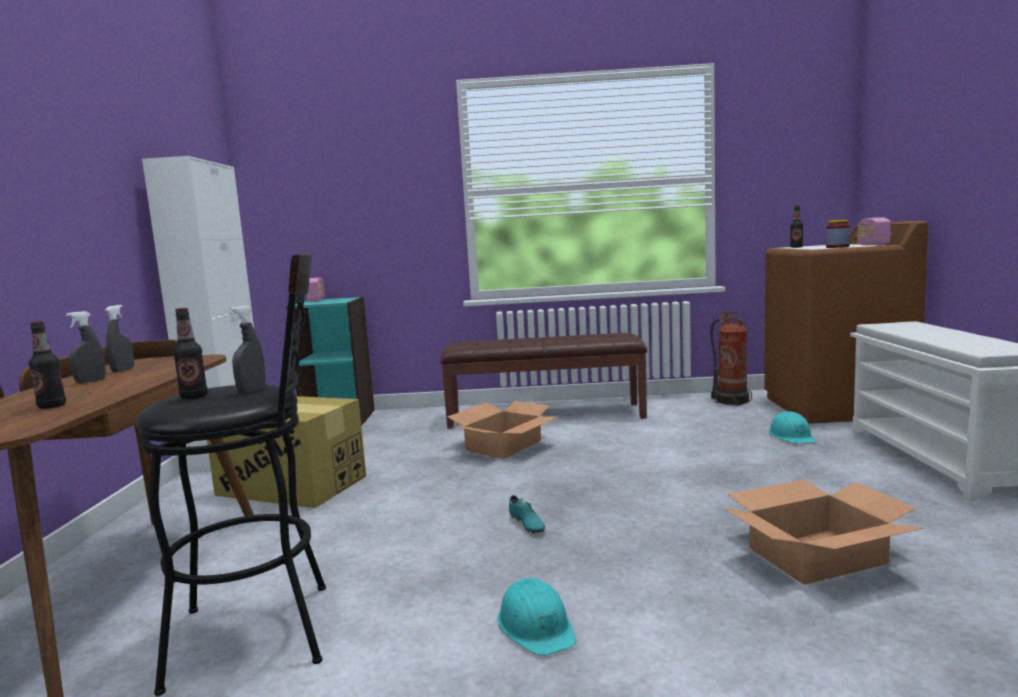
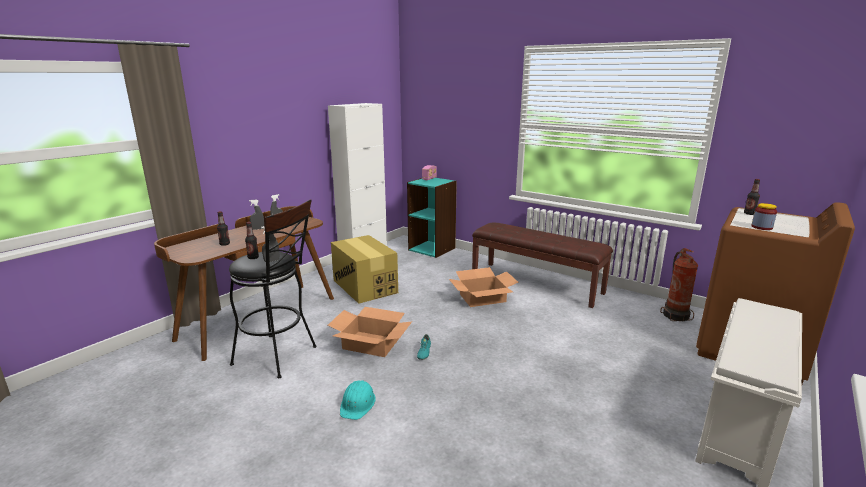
camera: 35 degrees right, 10 degrees up
(791, 436) = (664, 360): turquoise hard hat -> none
(816, 555) = (527, 440): cardboard box -> cardboard box (371, 343)
(872, 245) = (800, 232): radio -> none

